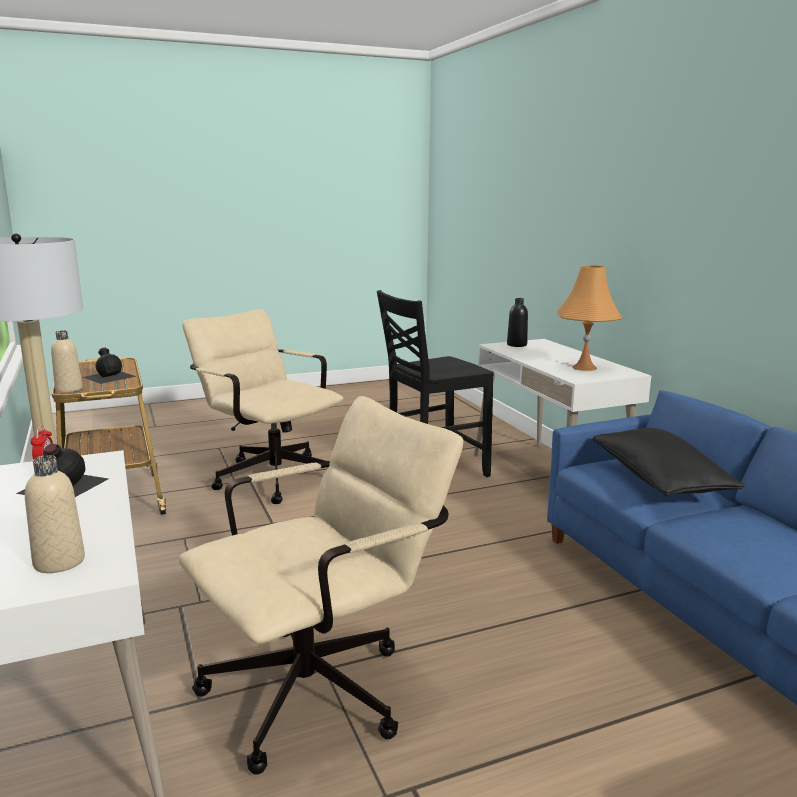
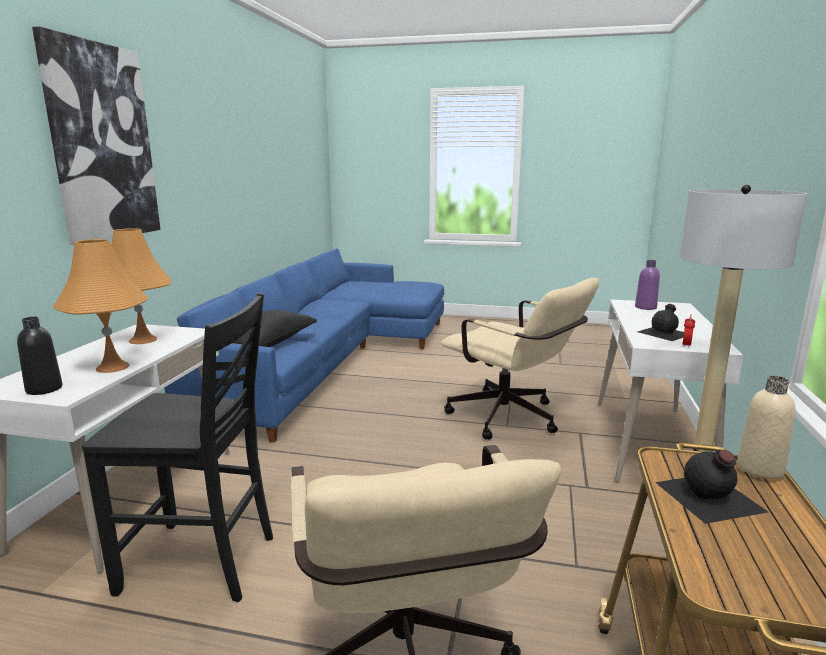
camera: 145 degrees left, 0 degrees up
(59, 562) = (645, 307): beige bottle -> purple bottle
(324, 686) = (512, 419): beige office chair -> beige office chair turned 135 degrees counterclockwise
(528, 355) = (113, 367): none -> orange table lamp
(683, 187) = (102, 143): none -> picture

